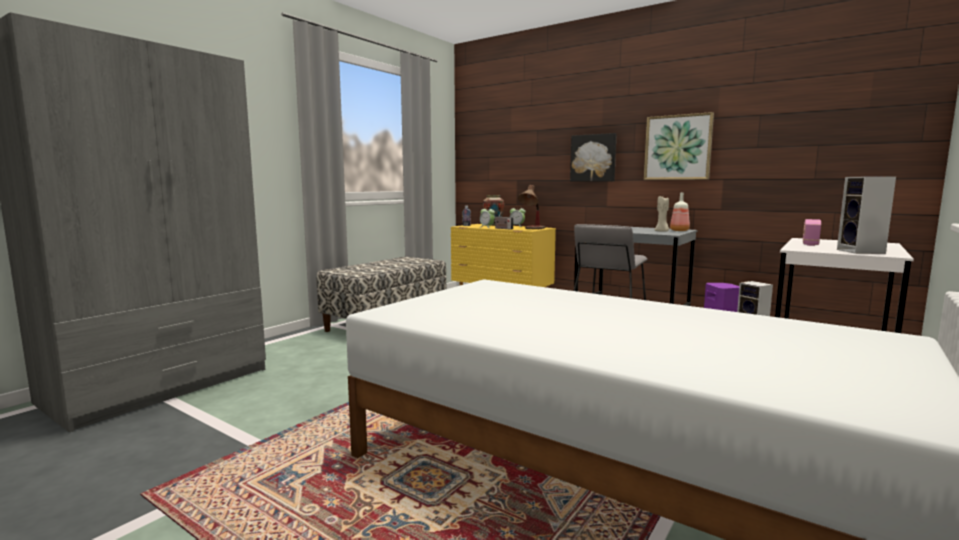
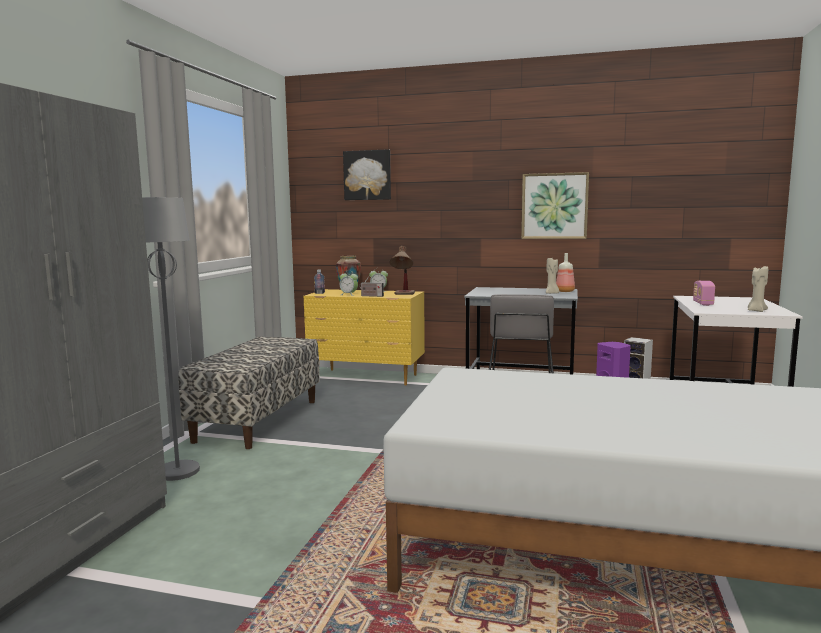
camera: 20 degrees left, 0 degrees up
(296, 348) = (177, 471): none -> grey floor lamp
(593, 158) = (464, 215): picture -> picture (367, 175)
(862, 252) = (756, 311): speaker -> beige candle

